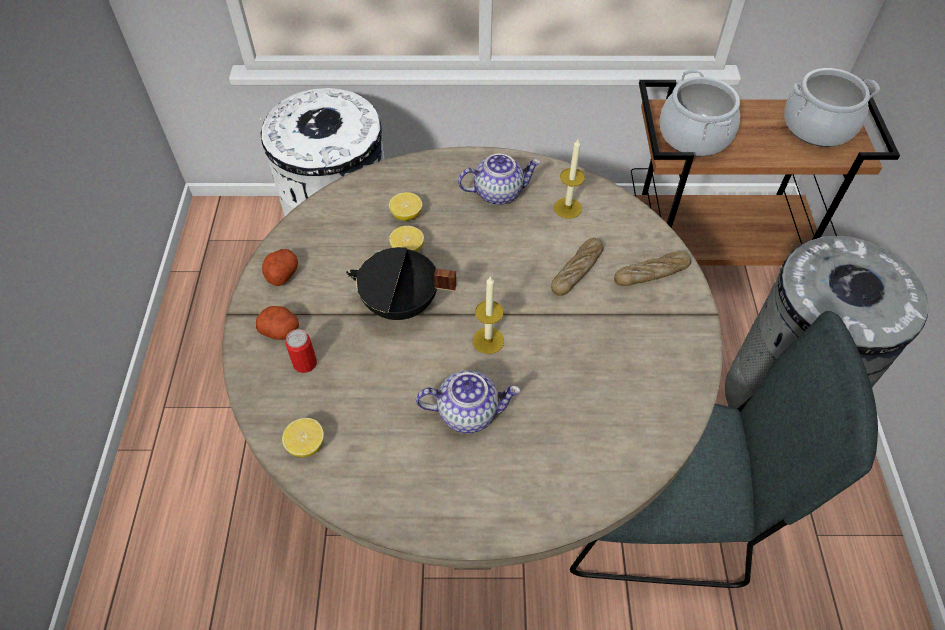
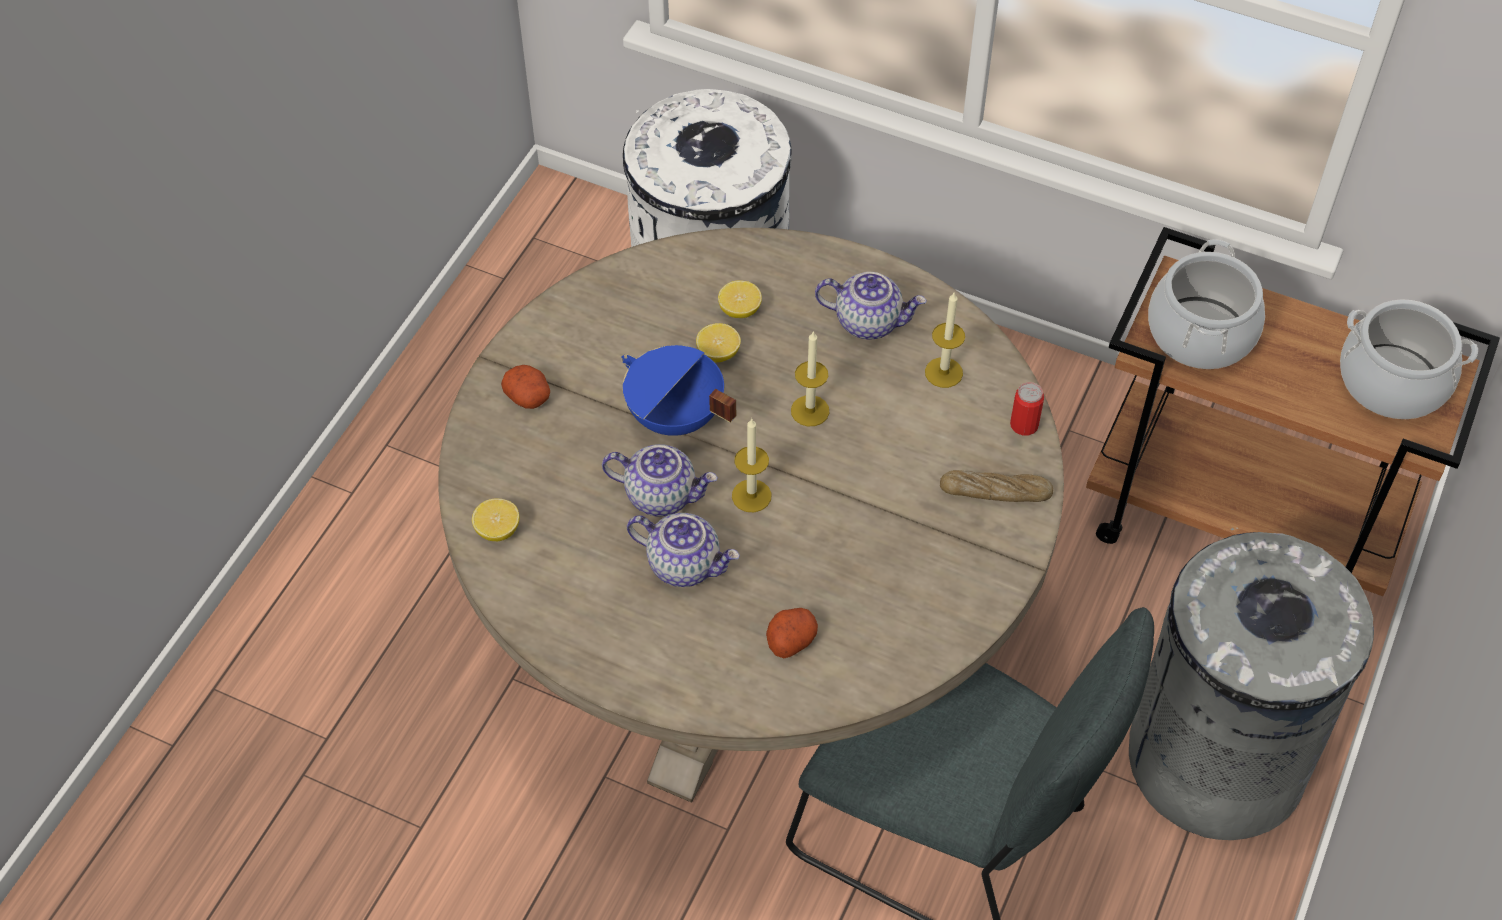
camera: 25 degrees right, 0 degrees up
(282, 273) = (560, 330): potato -> potato (791, 639)
(305, 363) = (537, 443): can -> can (1024, 425)
(400, 305) = (674, 418): black cooking pot -> blue cooking pot
(421, 365) = (661, 495): none -> teapot
(494, 265) = (810, 411): none -> candle
(577, 271) = (905, 454): bread -> none

